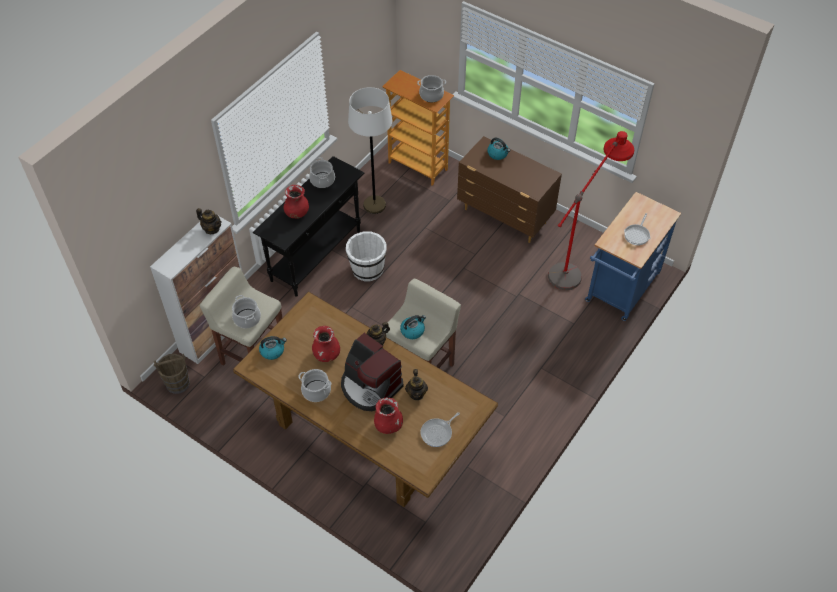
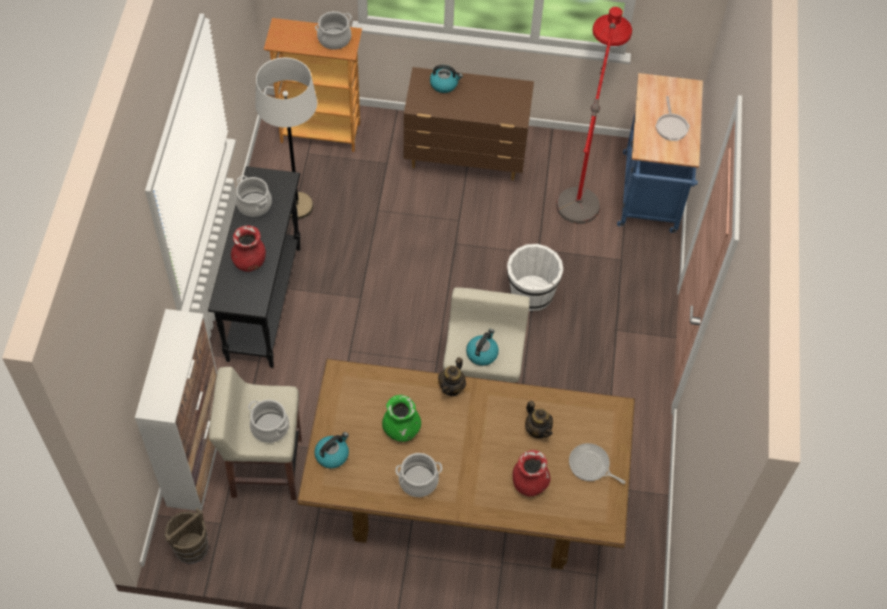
camera: 30 degrees left, 5 degrees up
(212, 229) = (183, 332): teapot -> none
(326, 354) = (401, 429): red vase -> green vase
(367, 269) = (340, 294): white bucket -> white bucket (531, 293)
(370, 386) = (478, 445): coffee machine -> none
(438, 433) = (591, 466): frying pan -> frying pan turned 105 degrees clockwise

